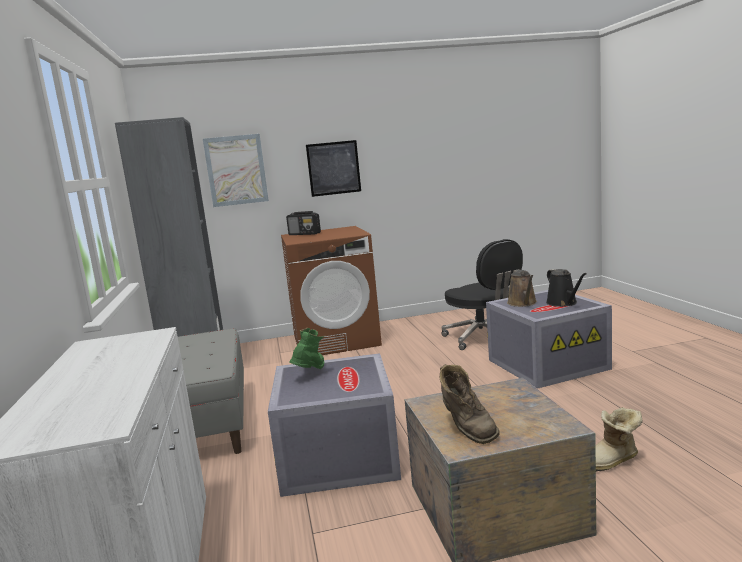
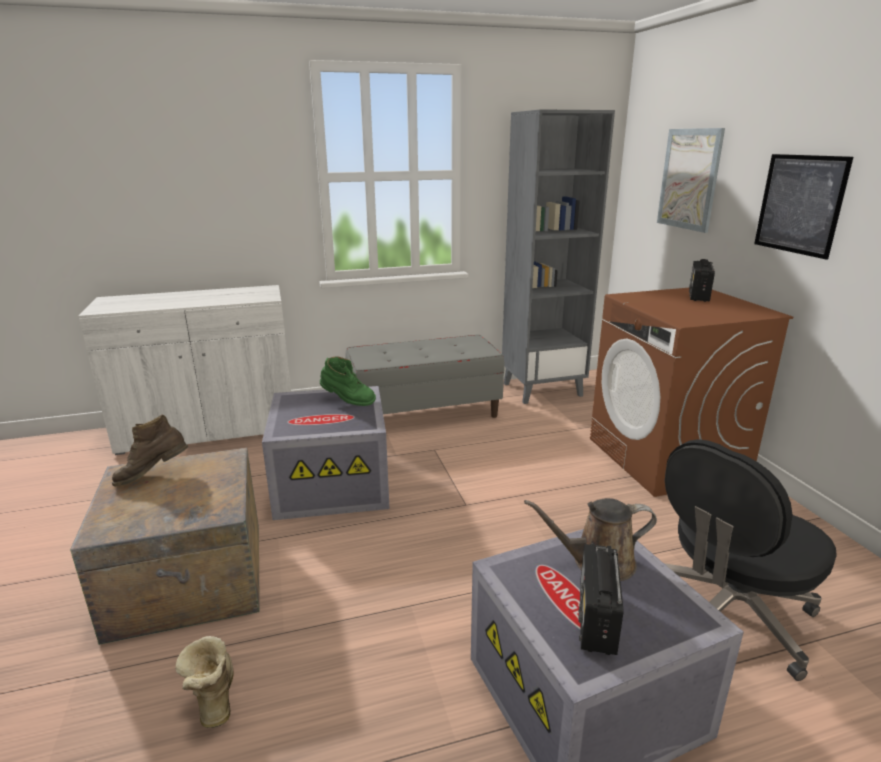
camera: 85 degrees right, 10 degrees up
(563, 303) = (596, 620): black watering can -> radio

